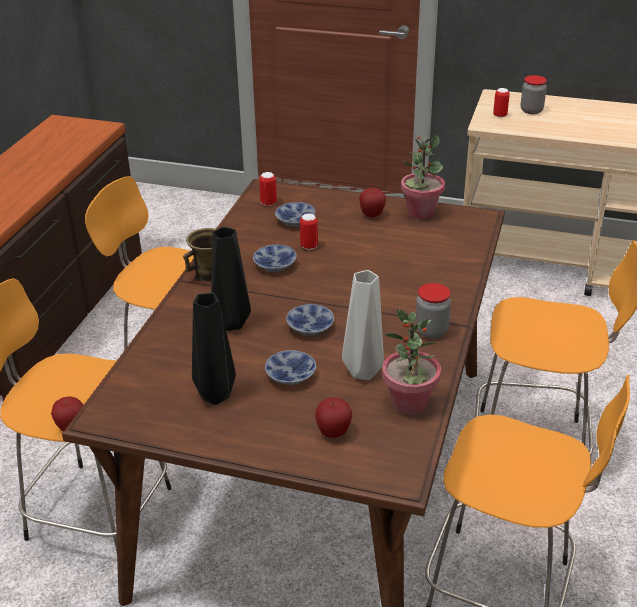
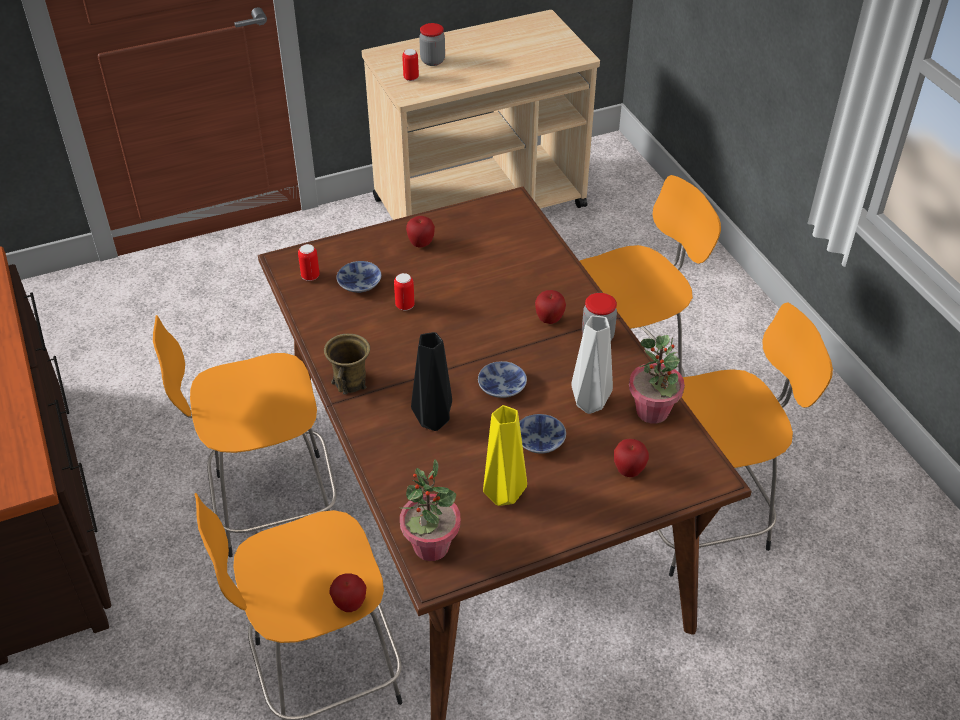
camera: 40 degrees left, 10 degrees up
(214, 397) = (504, 497): black vase -> yellow vase
(275, 264) = (397, 340): bowl -> none
(407, 302) = (549, 319): none -> apple
(420, 212) = (459, 221): potted plant -> potted plant (431, 546)

